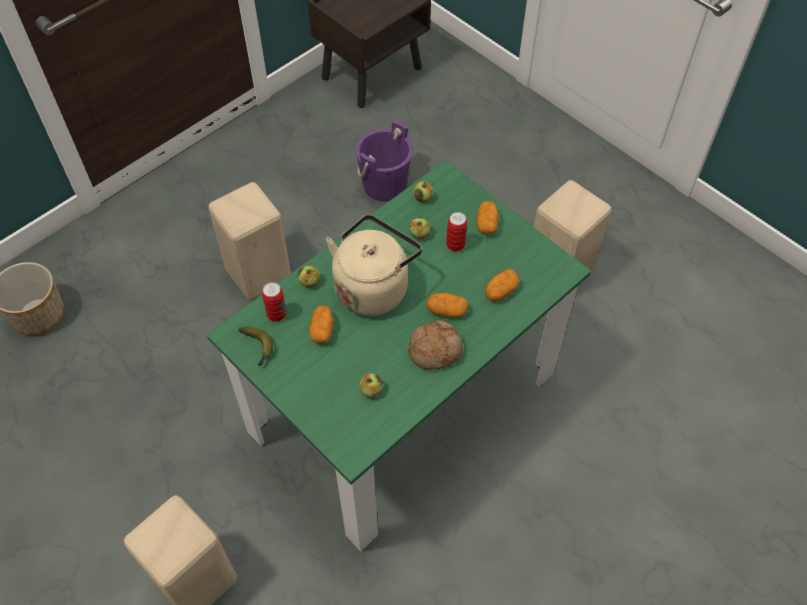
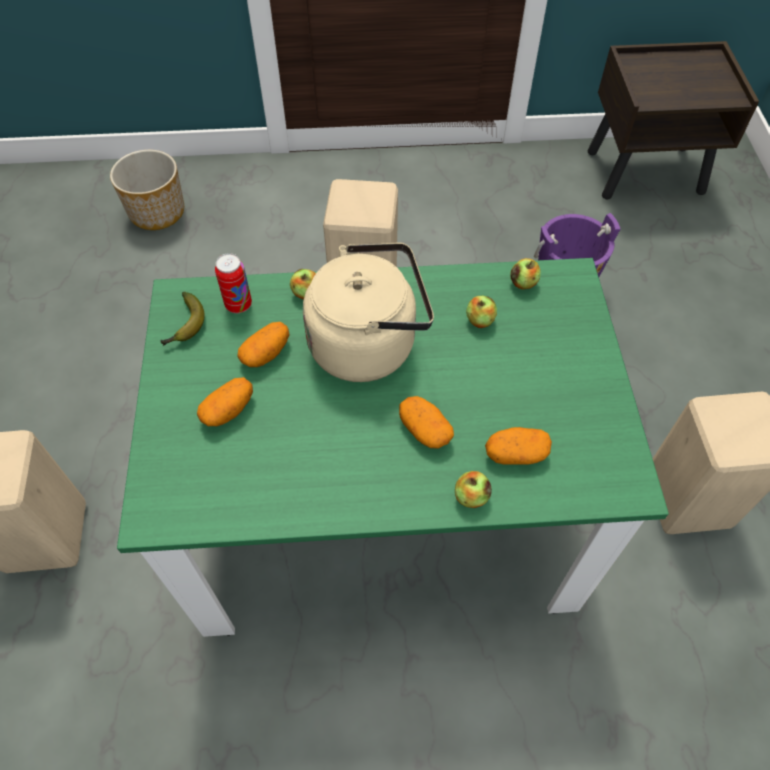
camera: 40 degrees right, 0 degrees up
(371, 390) = (246, 459): apple -> apple (471, 496)
(435, 349) = (366, 465): bread -> none
(455, 245) = (511, 361): can -> none
(486, 224) = (575, 361): potato -> potato (228, 410)

